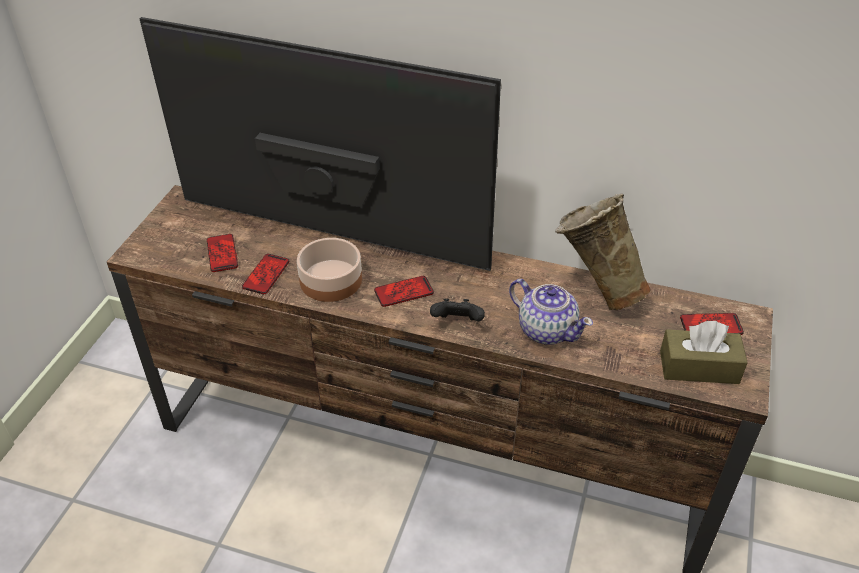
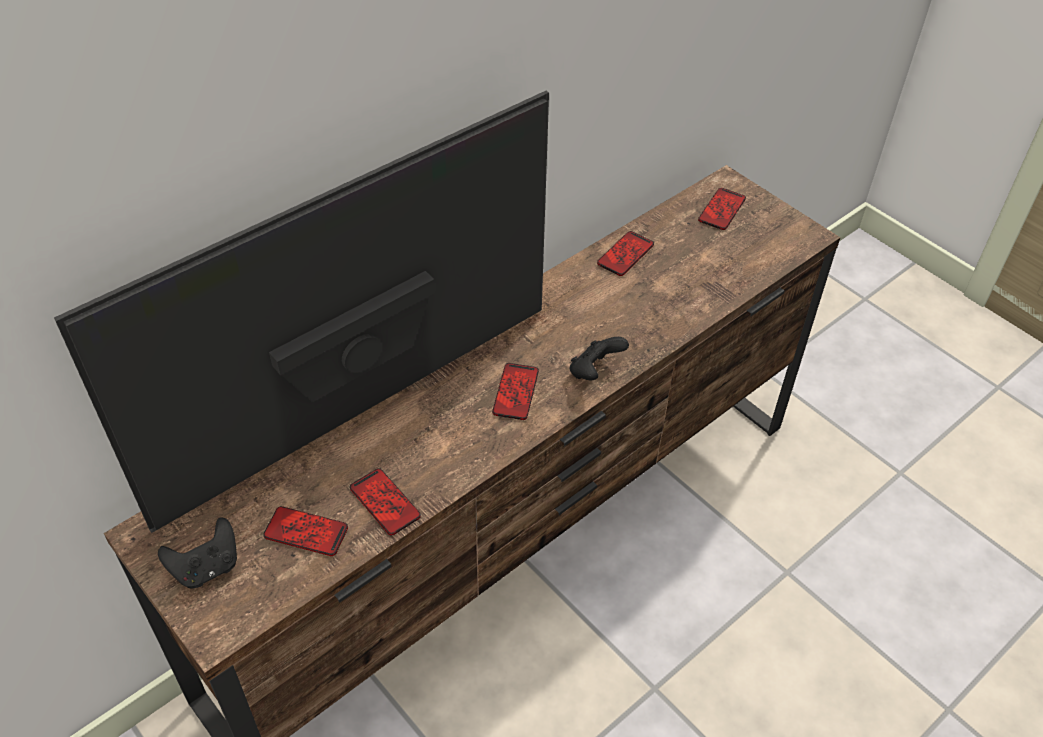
camera: 60 degrees left, 5 degrees up
(174, 229) = (207, 568): none -> black game controller
(331, 279) = (444, 445): bowl -> none
(546, 330) = (651, 313): teapot -> none
(595, 291) = (625, 254): beige vase -> phone
(699, 367) = (764, 244): brown tissue box -> none

